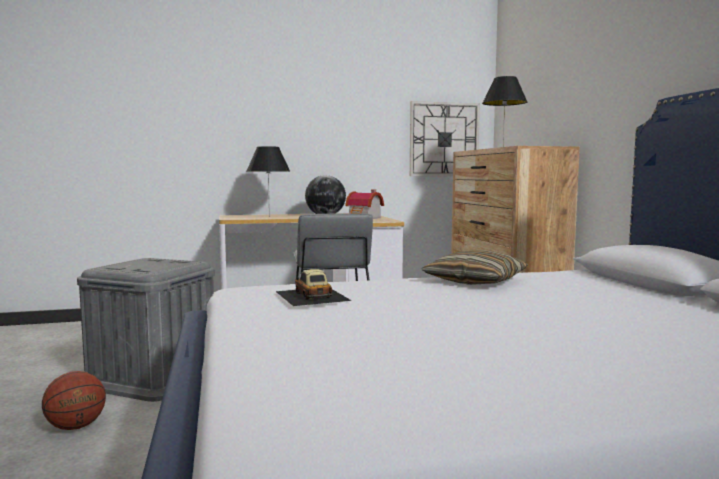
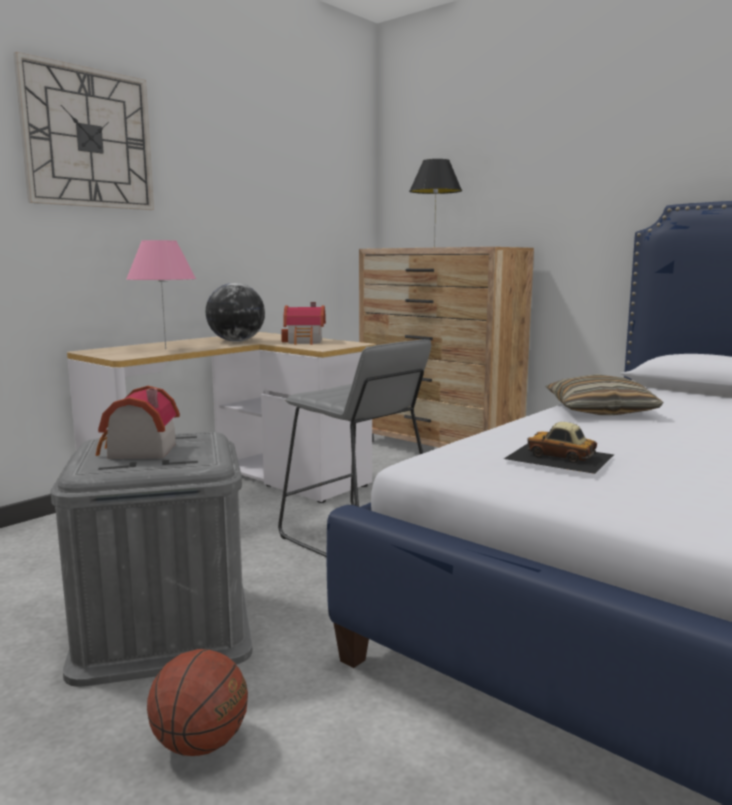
camera: 35 degrees left, 5 degrees up
(140, 264) = (137, 451): none -> toy house
(269, 216) = (165, 349): black table lamp -> pink table lamp
(444, 139) = (333, 231): wall clock -> wall clock (88, 138)

